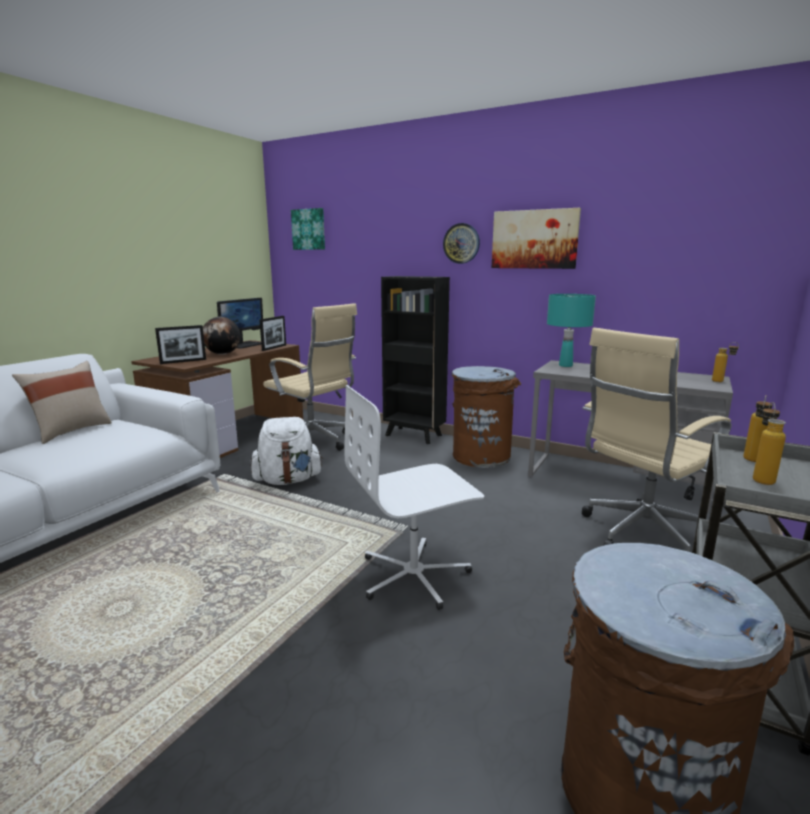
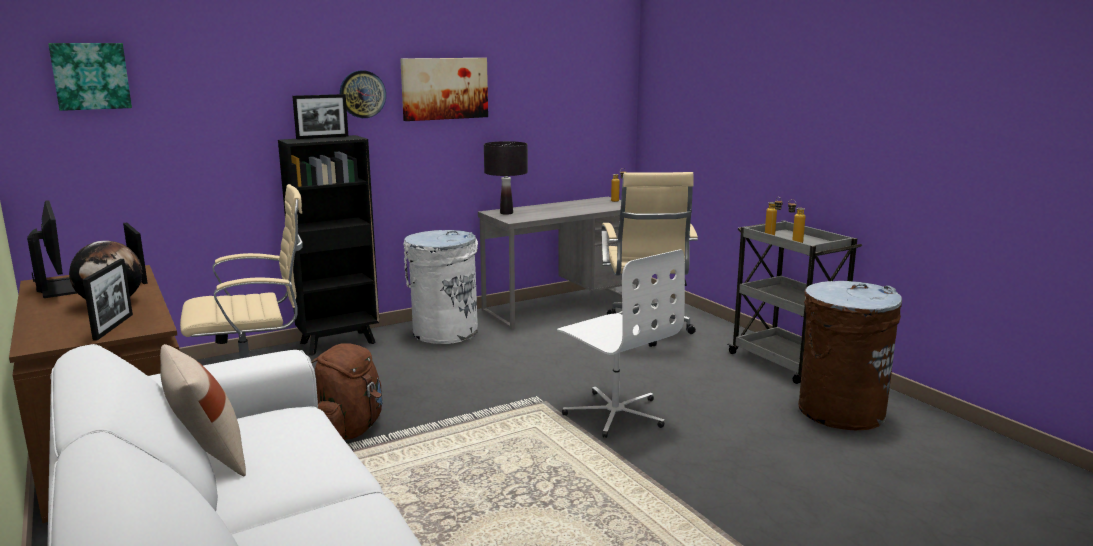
camera: 60 degrees left, 0 degrees up
(288, 480) = (348, 430): white backpack -> brown backpack
(414, 575) = (615, 413): white office chair -> white office chair turned 45 degrees counterclockwise
(421, 276) = (322, 137): none -> picture frame
(481, 456) = (444, 332): brown trash can -> white trash can
(565, 365) = (506, 213): turquoise table lamp -> black table lamp

